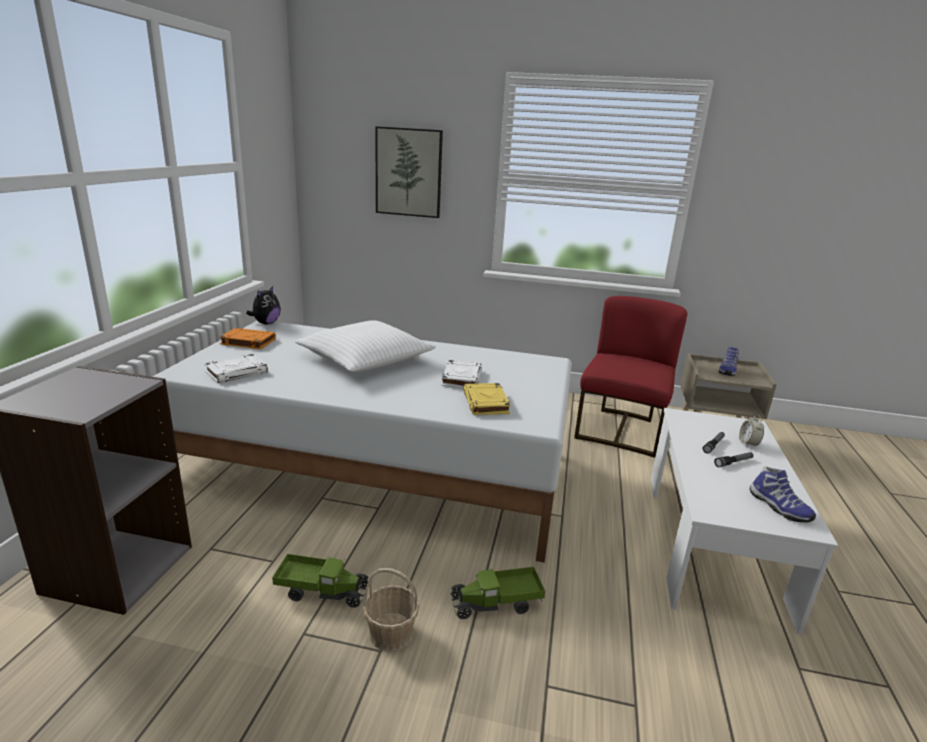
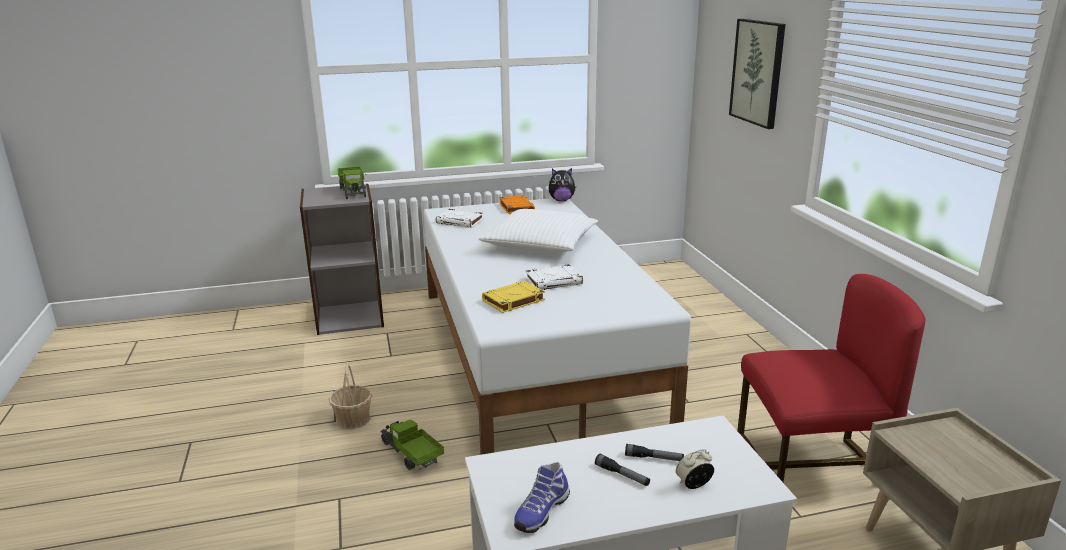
camera: 65 degrees right, 0 degrees up
(322, 591) = (375, 382): toy truck -> toy truck (353, 191)
(727, 371) = (960, 453): shoe -> none

